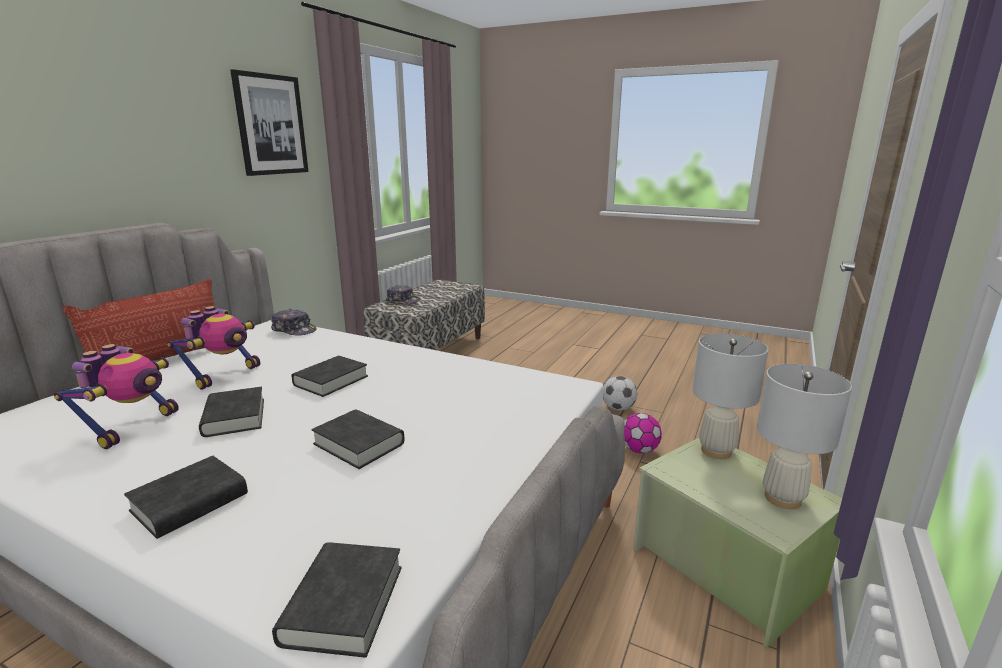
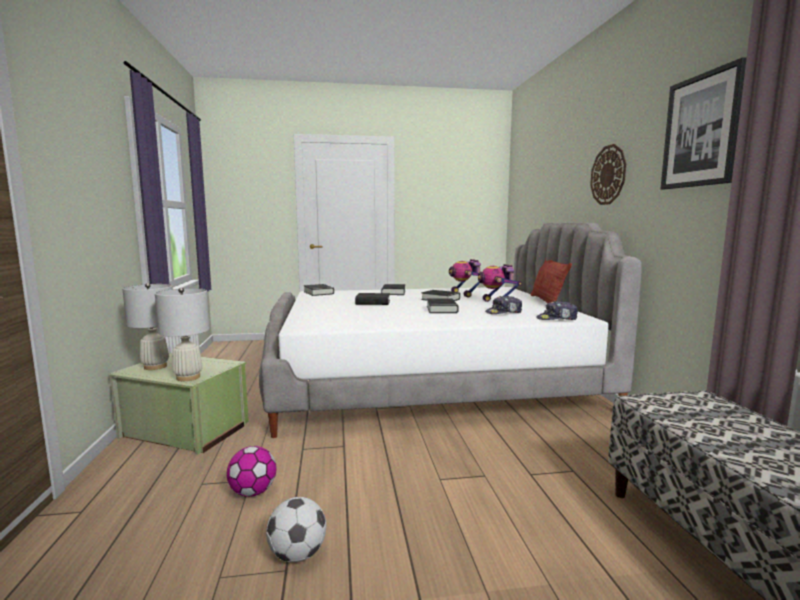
camera: 145 degrees right, 10 degrees down
(143, 153) = (608, 175): none -> wall clock
(403, 300) = (732, 417): cap -> cap (504, 313)

